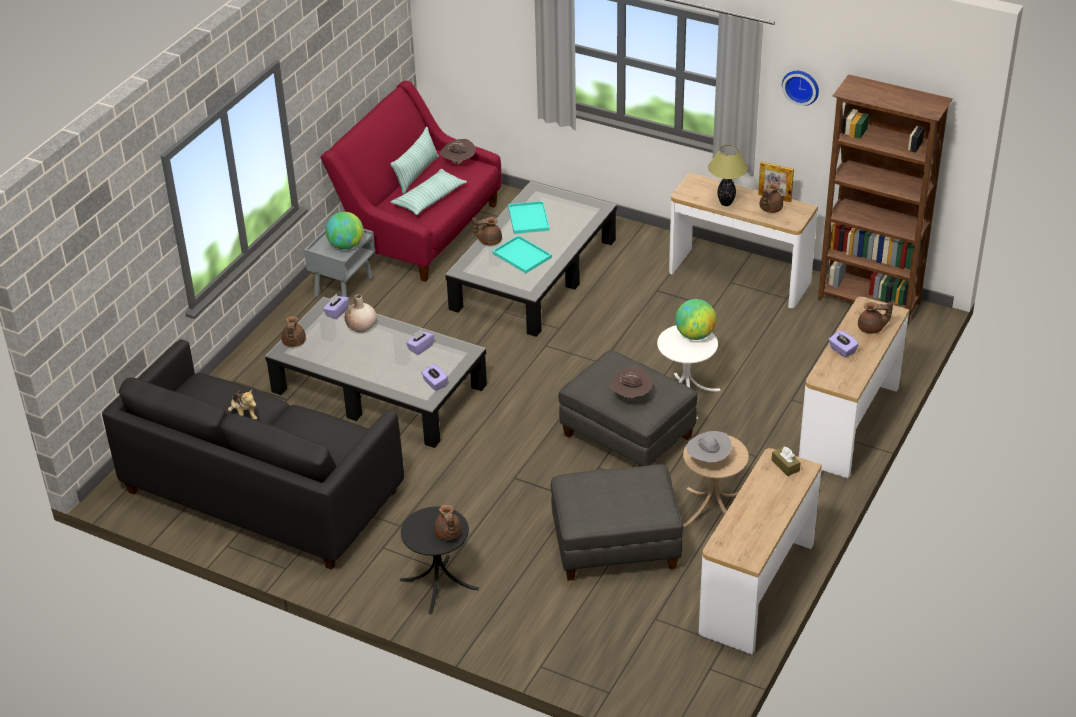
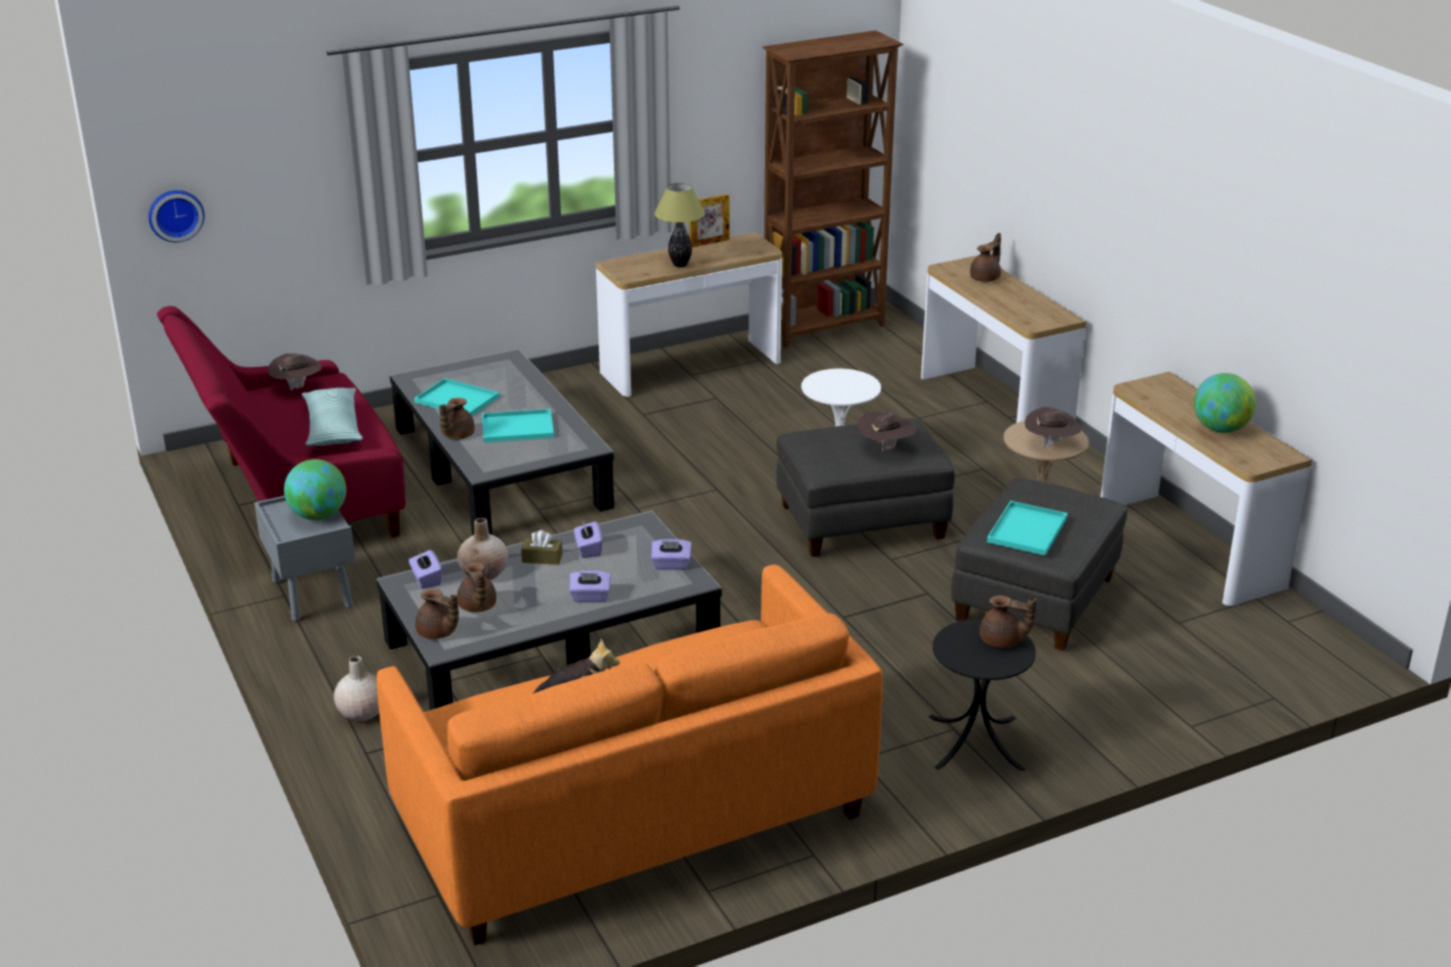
camera: 55 degrees left, 10 degrees down
(262, 492) = (633, 816): black sofa -> orange sofa
(263, 361) = (362, 712): none -> beige vase
(416, 174) = (268, 418): pillow -> none
(591, 493) = (1026, 529): none -> turquoise tray
(695, 335) = (834, 377): globe -> globe (1220, 429)
(708, 460) = (1051, 445): grey hat -> brown hat
(769, 209) = (724, 251): brown teapot -> brown teapot (477, 607)
(785, 465) = (1152, 387): brown tissue box -> brown tissue box (542, 558)
(801, 86) = (704, 88): wall clock -> wall clock (175, 214)
(842, 350) = (1002, 301): purple tissue box -> purple tissue box (590, 597)

